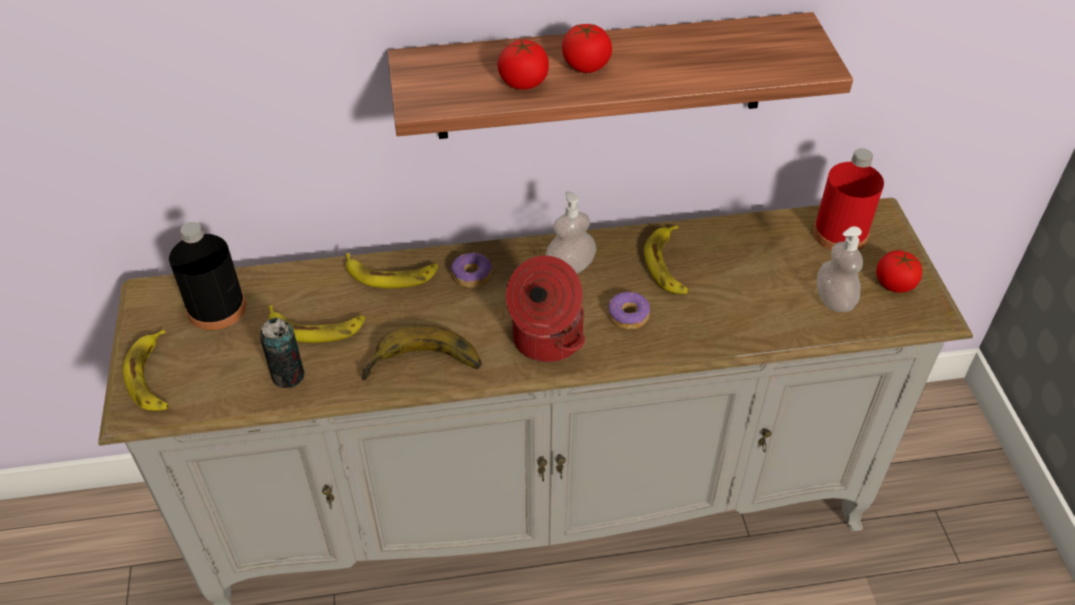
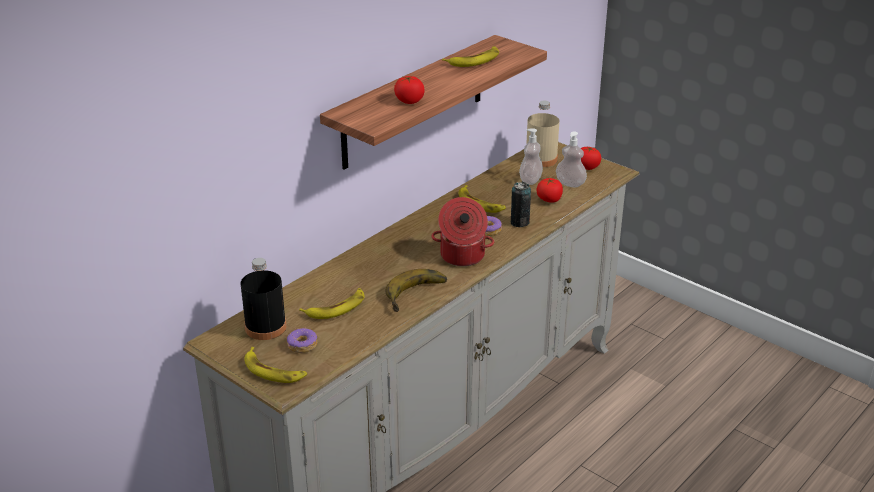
camera: 40 degrees left, 15 degrees down
(288, 376) = (351, 332): can -> can (520, 222)
(391, 275) = (344, 269): banana -> banana (474, 60)
(471, 275) = (388, 250): donut -> donut (302, 345)
(570, 267) = (434, 225): soap dispenser -> soap dispenser (530, 180)
(586, 65) = (427, 85): tomato -> tomato (549, 199)
(840, 234) = (541, 159): red bottle -> beige bottle

